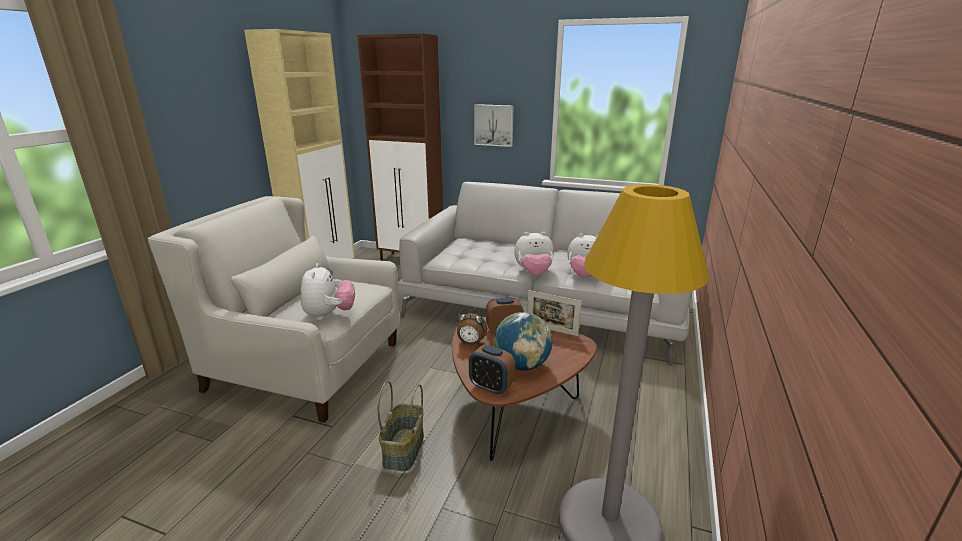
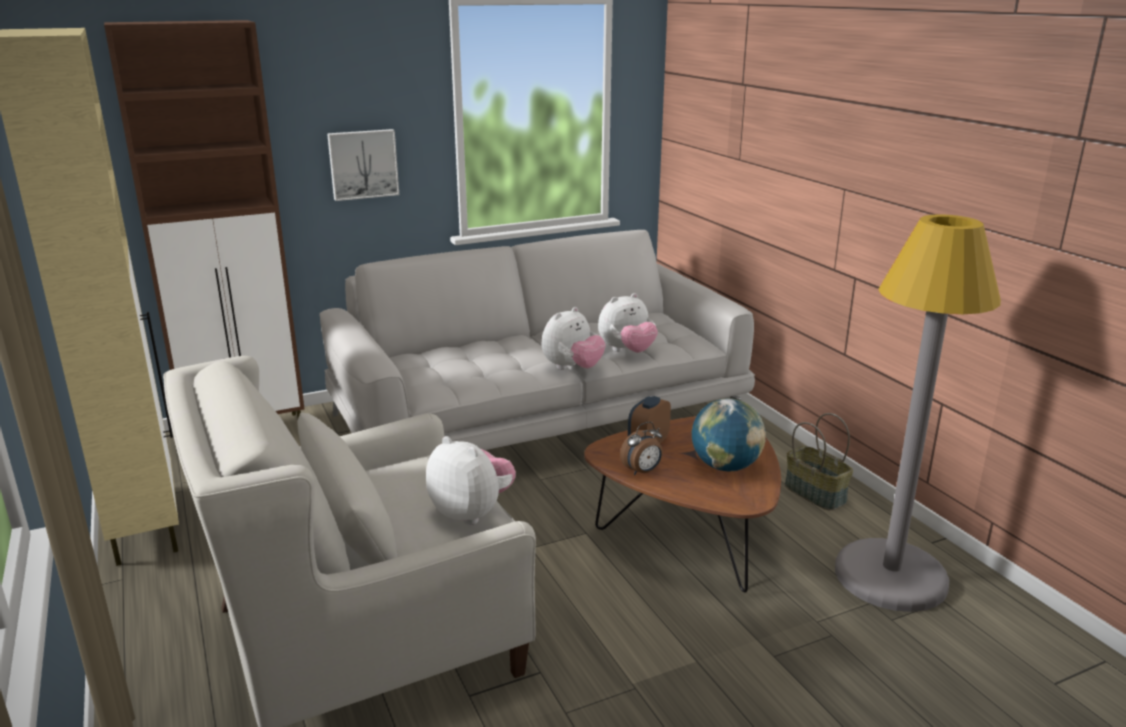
camera: 45 degrees left, 0 degrees up
(404, 450) = (657, 637): basket -> basket (816, 493)
(491, 387) = (739, 499): alarm clock -> none
(552, 330) = (685, 422): picture frame -> none

